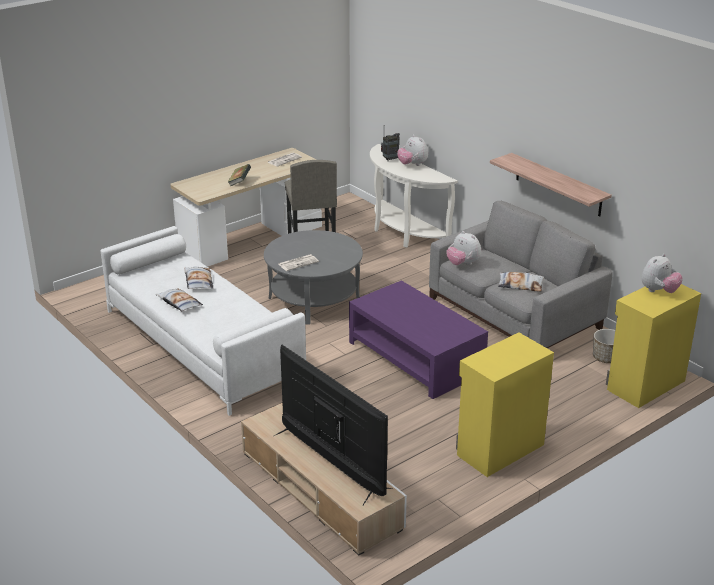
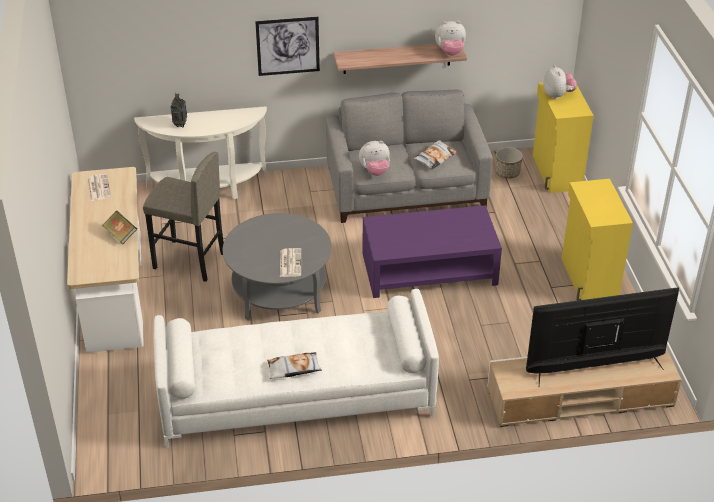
camera: 60 degrees left, 10 degrees up
(198, 281) = (261, 342): pillow -> none
(412, 165) = (206, 116): plush toy -> plush toy (450, 52)
(480, 129) = (288, 46): none -> picture

